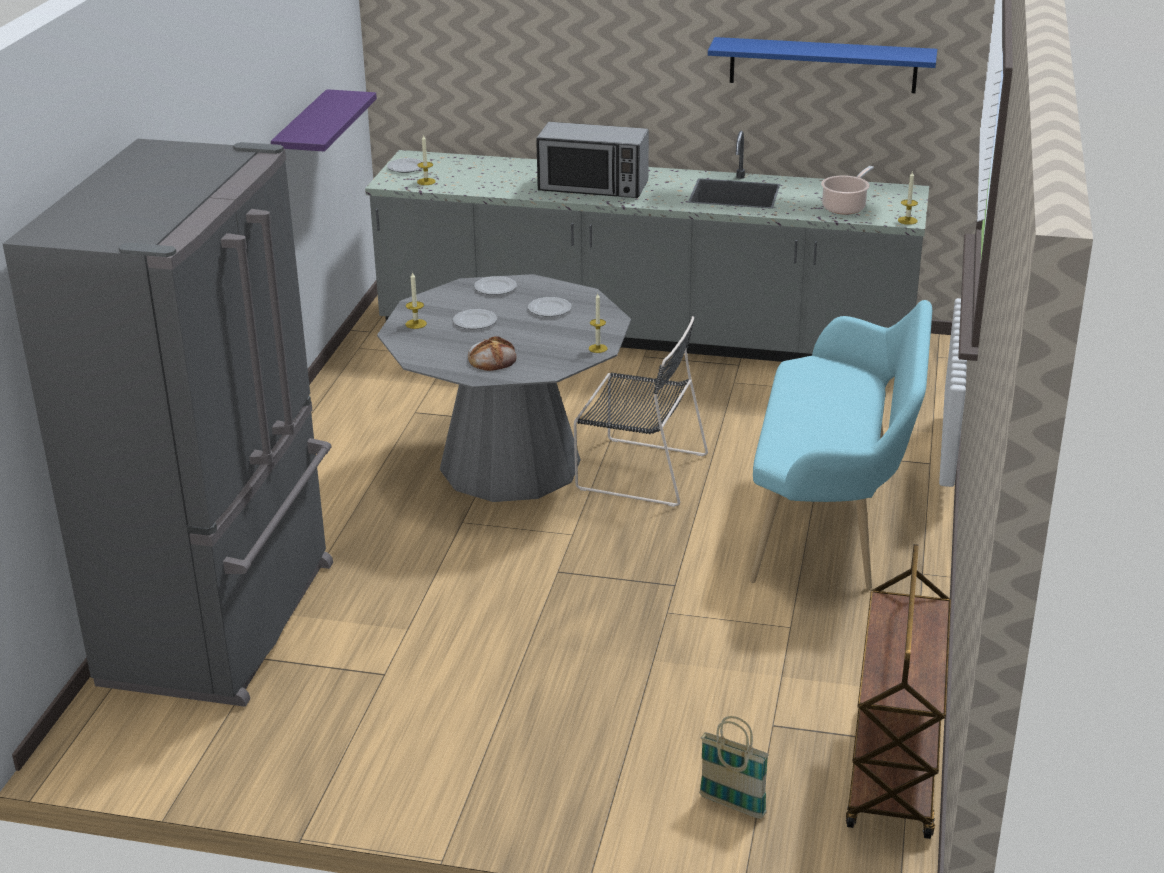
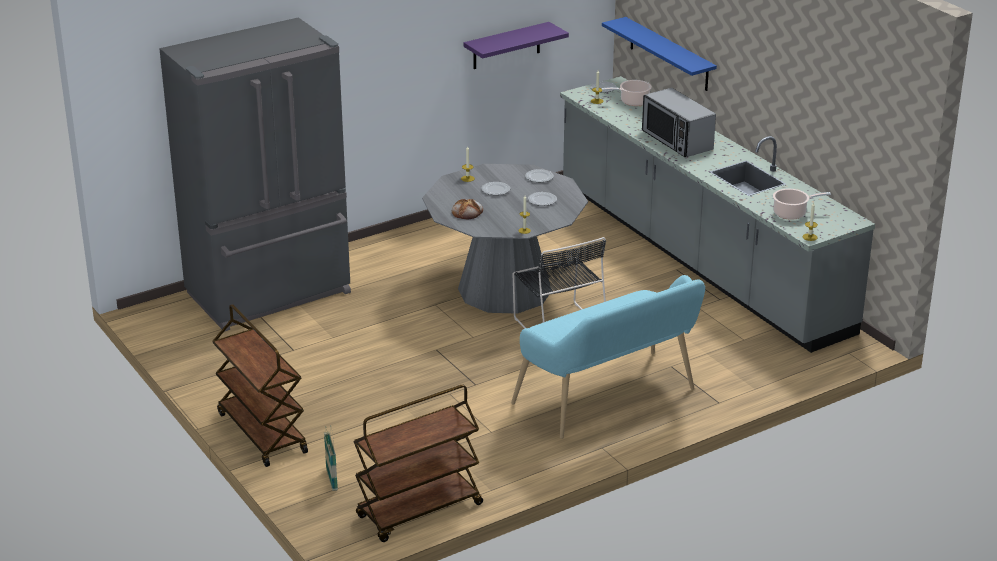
camera: 45 degrees right, 0 degrees up
(466, 168) = (632, 102): none -> cooking pot
(536, 806) = (261, 432): none -> brown cart
(823, 65) = (828, 109): blue shelf -> blue shelf (669, 54)

